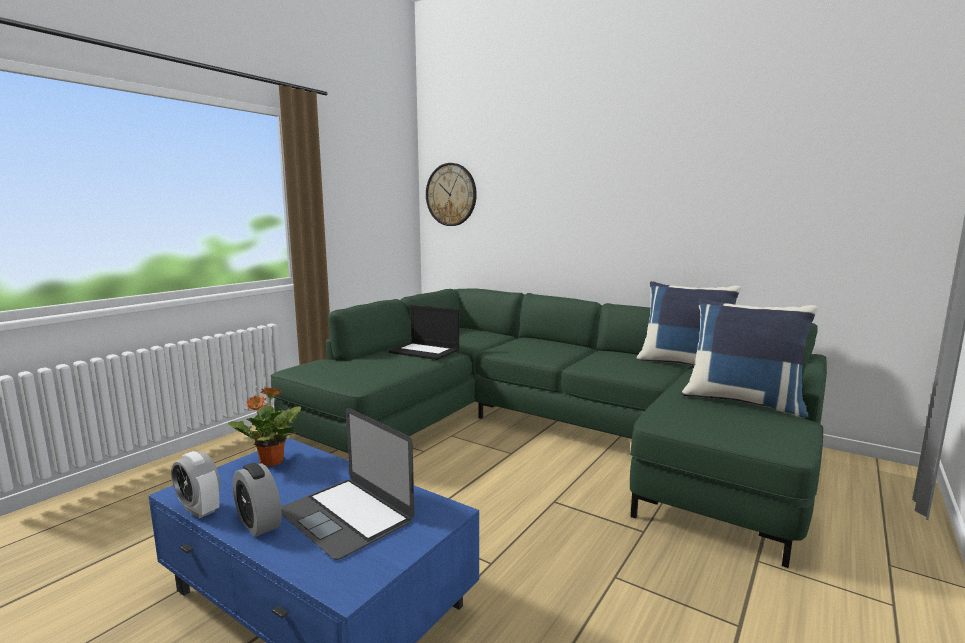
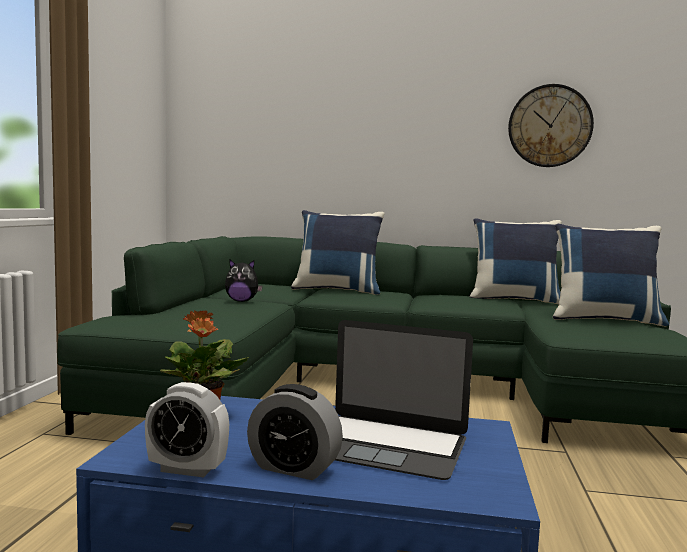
camera: 25 degrees left, 5 degrees down
(425, 351) = (242, 301): laptop -> plush toy
(451, 194) = (214, 126): wall clock -> wall clock (549, 126)
(524, 341) = (337, 290): none -> blue pillow

